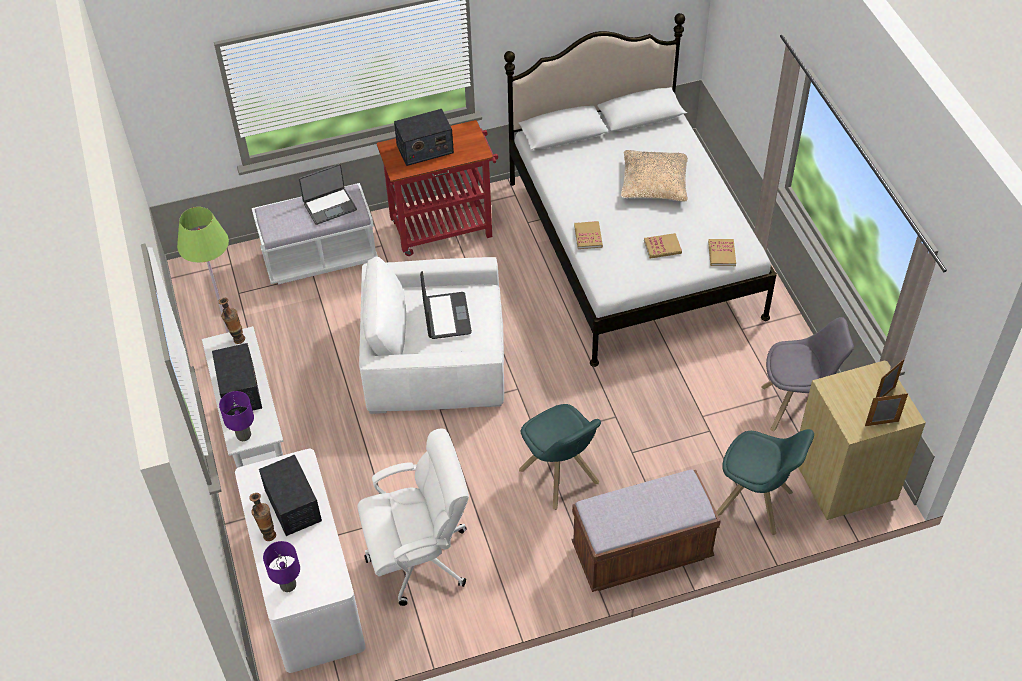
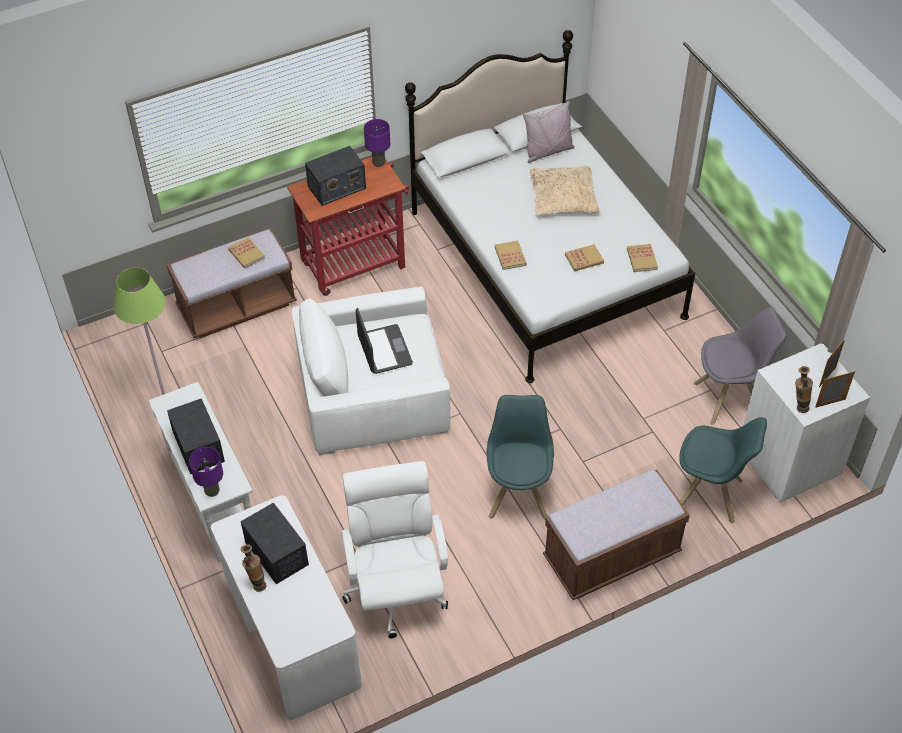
camera: 10 degrees left, 0 degrees up
(236, 338) = (183, 395): vase -> vase (798, 407)
(288, 585) = (289, 632): purple table lamp -> purple table lamp (378, 162)
(320, 257) = (237, 306): white bench -> brown bench
(330, 206) = (246, 254): laptop -> book
(419, 558) = (397, 590): white office chair -> white office chair turned 75 degrees counterclockwise
(559, 476) = (518, 493): turquoise chair -> turquoise chair turned 135 degrees counterclockwise
(648, 135) = (548, 151): none -> purple pillow
(842, 482) = (787, 465): brown dresser -> white dresser

